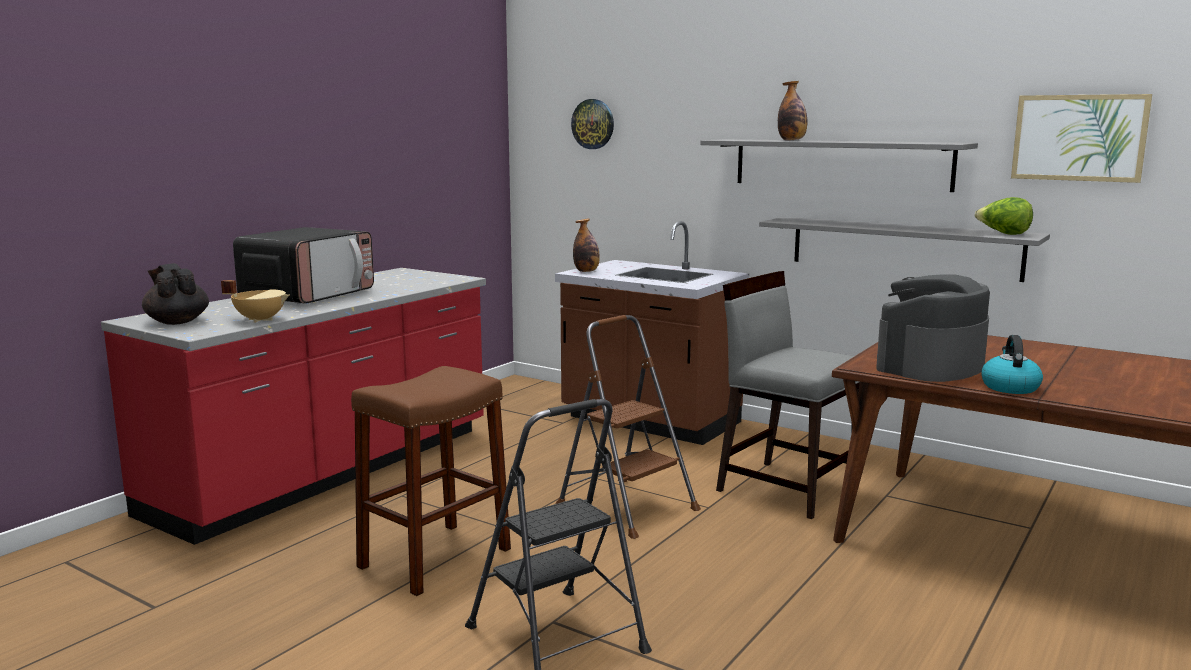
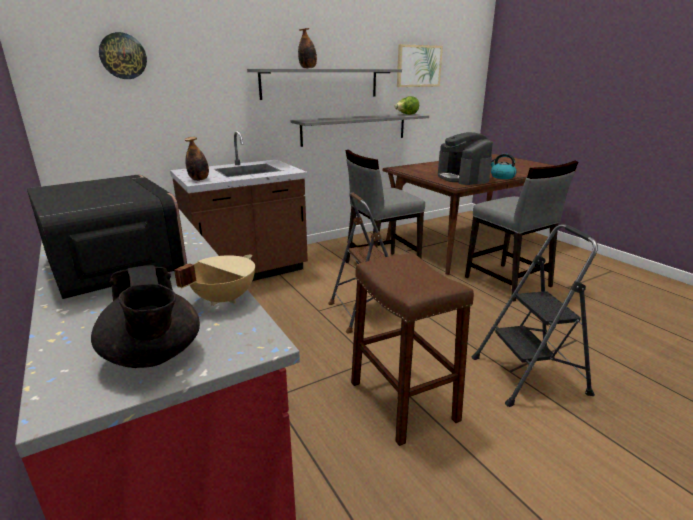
camera: 65 degrees left, 10 degrees up
(177, 322) = (154, 357): black teapot -> black teapot turned 105 degrees counterclockwise
(885, 601) = (508, 282): none -> grey chair

